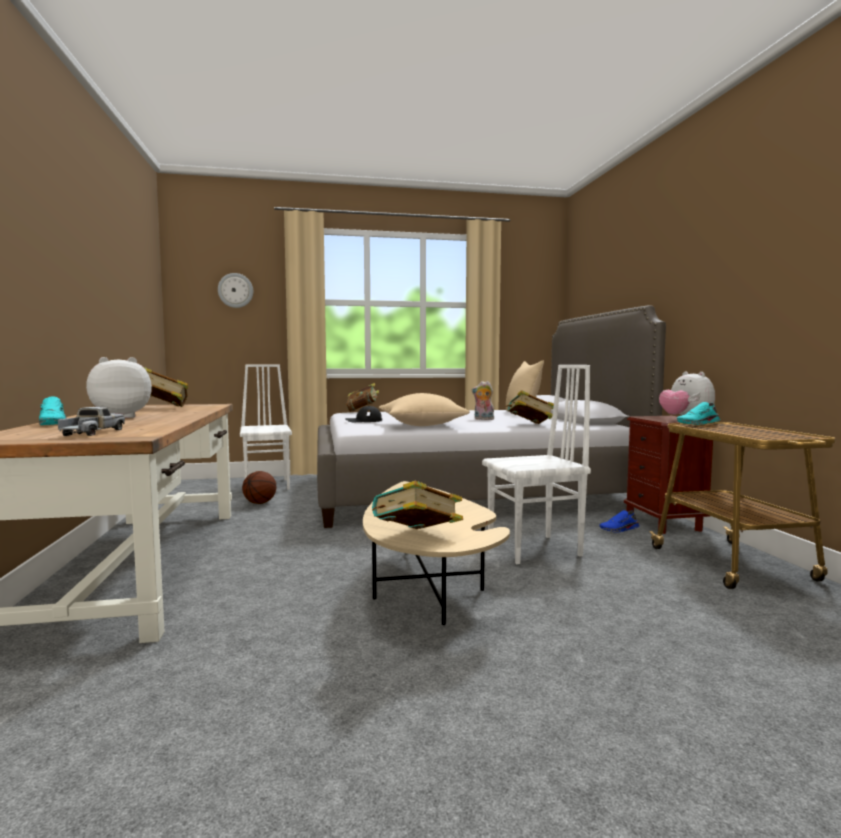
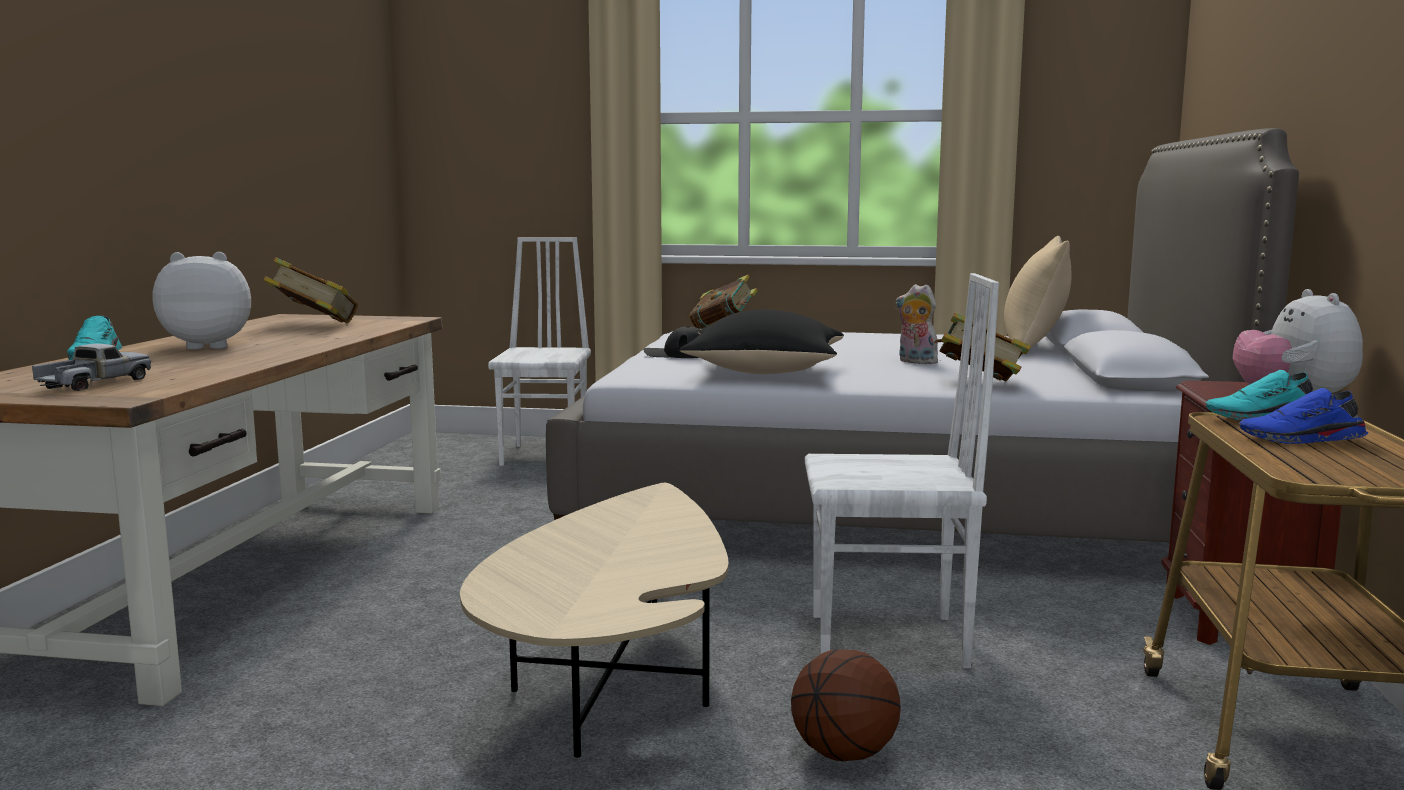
camera: 20 degrees right, 5 degrees up
(235, 290) = (509, 102): wall clock -> none
(260, 503) = (503, 488): basketball -> basketball (844, 753)
(417, 538) = (524, 602): book -> none
(422, 426) = (762, 373): beige pillow -> black pillow
(619, 530) = (1116, 622): blue shoe -> blue shoe (1302, 440)

